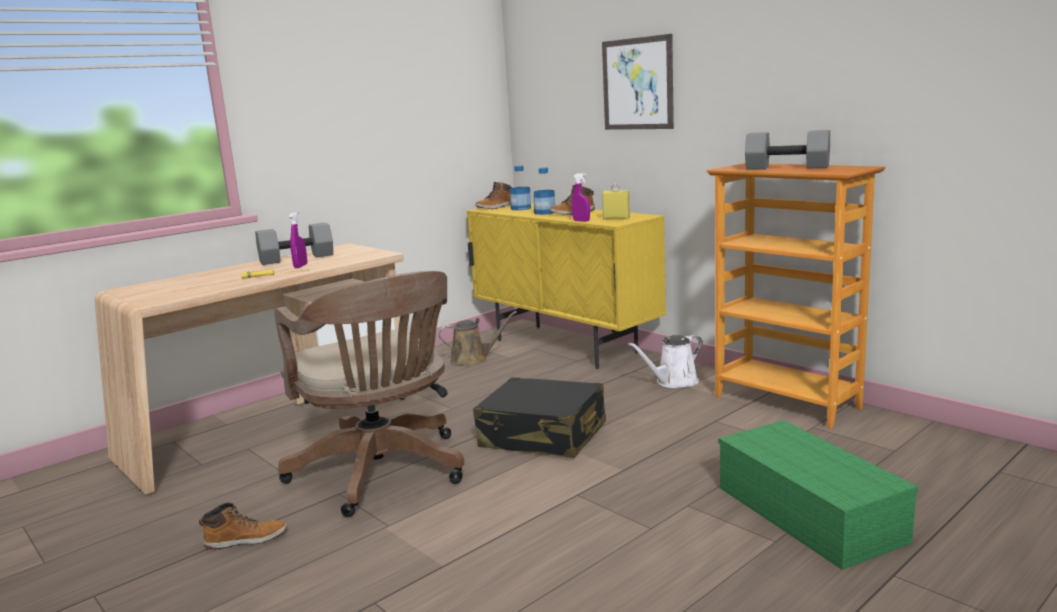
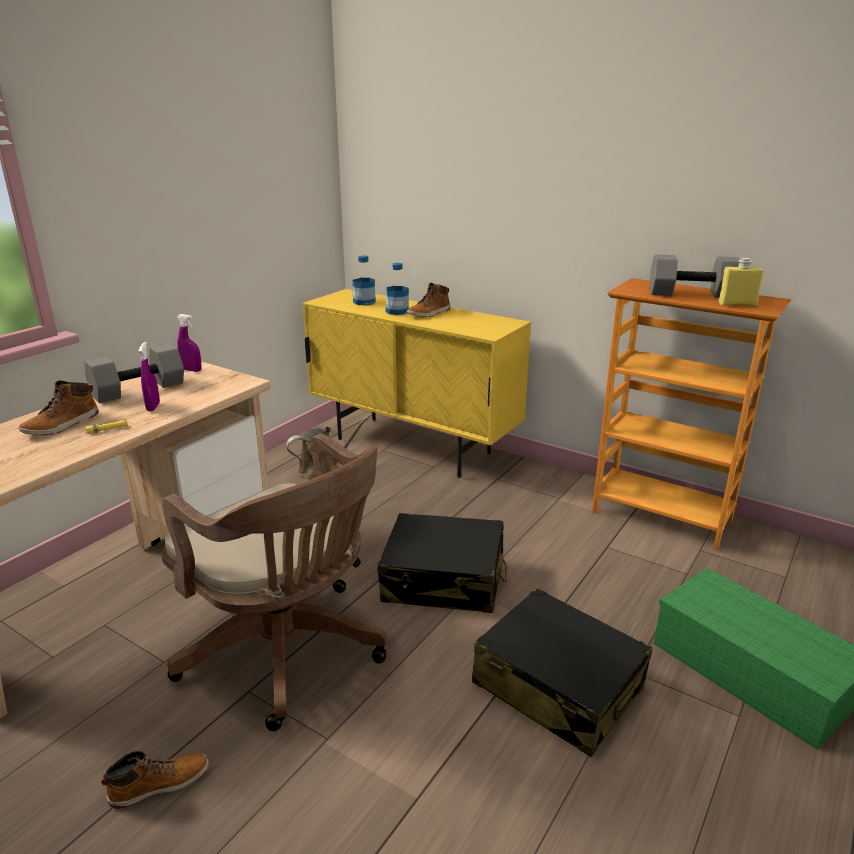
camera: 15 degrees left, 10 degrees up
(495, 207) = (333, 299): boot -> boot (62, 425)
(581, 221) = (449, 329): purple spray bottle -> purple spray bottle (191, 370)
(607, 509) = (557, 686): none -> black suitcase
(616, 218) = (485, 326): yellow bottle -> yellow bottle (737, 304)
(637, 84) = (507, 177): picture -> none
(673, 382) = (543, 494): white watering can -> none

